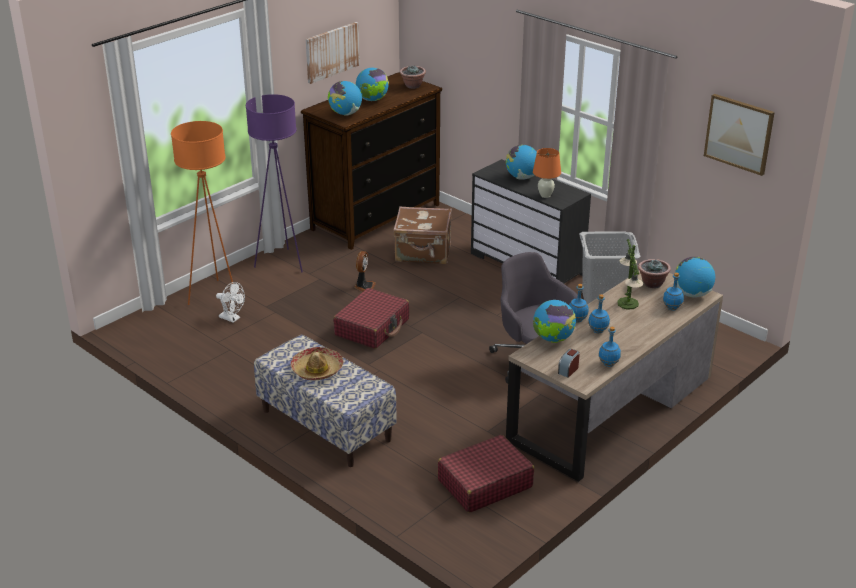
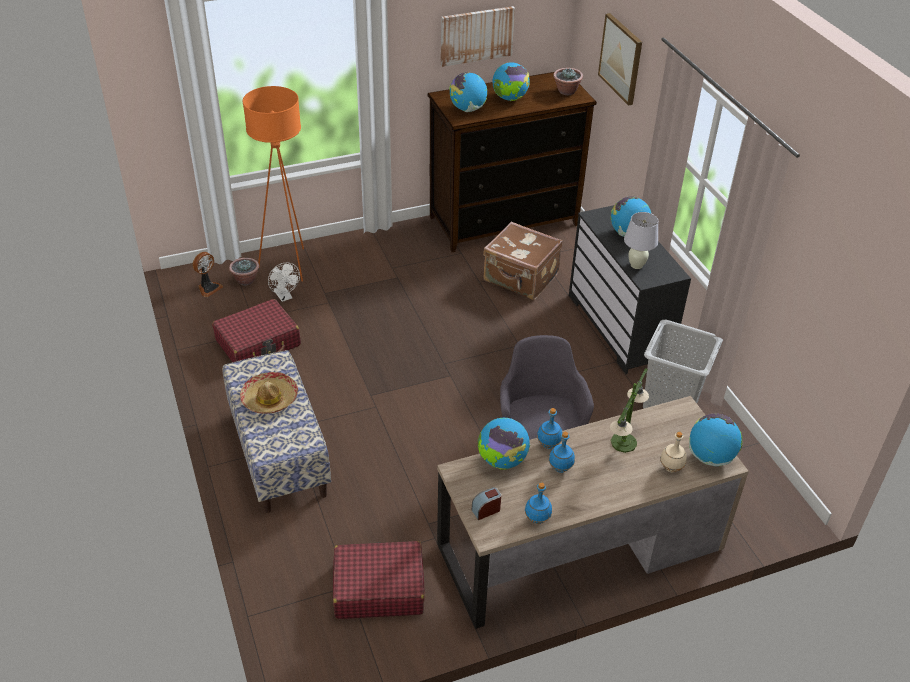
camera: 25 degrees right, 10 degrees up
(282, 263) = (375, 247): purple floor lamp -> none
(364, 287) = (433, 301): fan -> fan (208, 288)
(372, 327) = (406, 352): red suitcase -> red suitcase (258, 343)
(545, 195) = (636, 265): orange table lamp -> white table lamp
(652, 283) = (673, 425): potted plant -> potted plant (246, 280)
(671, 308) = (670, 468): blue bottle -> beige bottle
(739, 133) = (849, 276): picture -> picture (621, 58)

